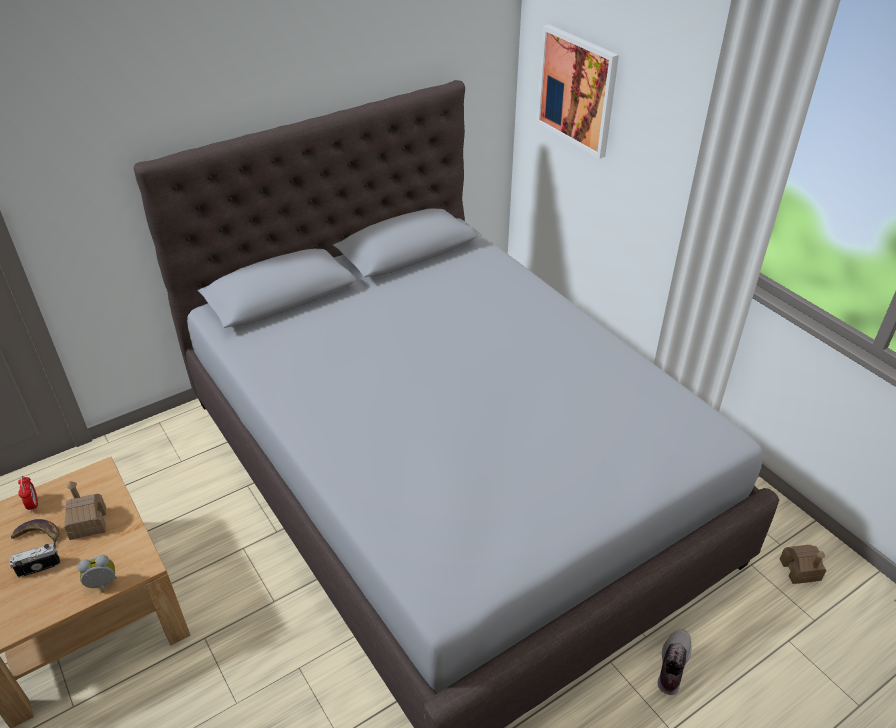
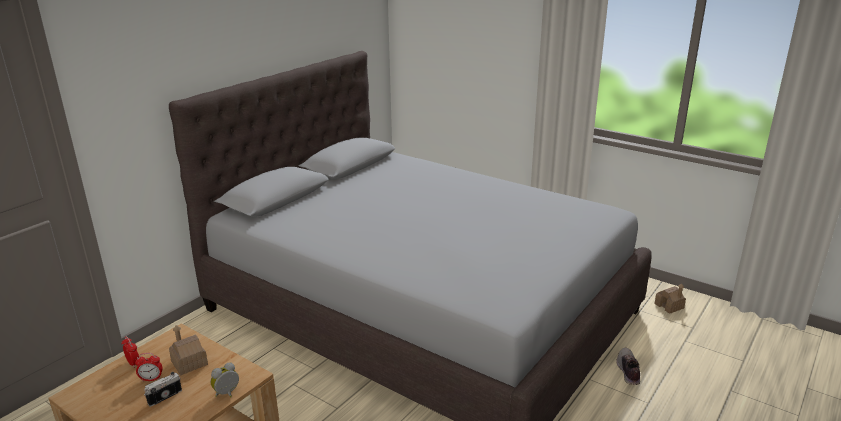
camera: 20 degrees left, 15 degrees down
(39, 535) = (151, 379): banana -> alarm clock
(577, 90) = (439, 49): picture -> none

